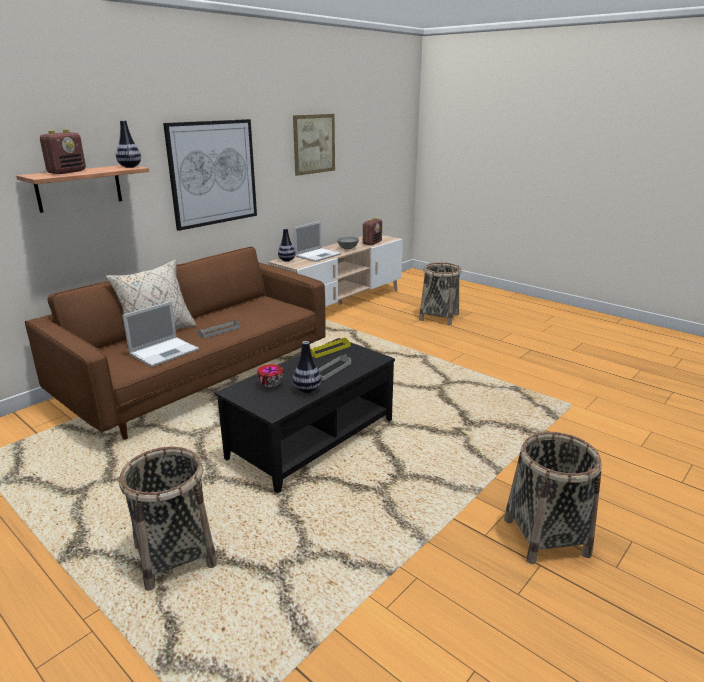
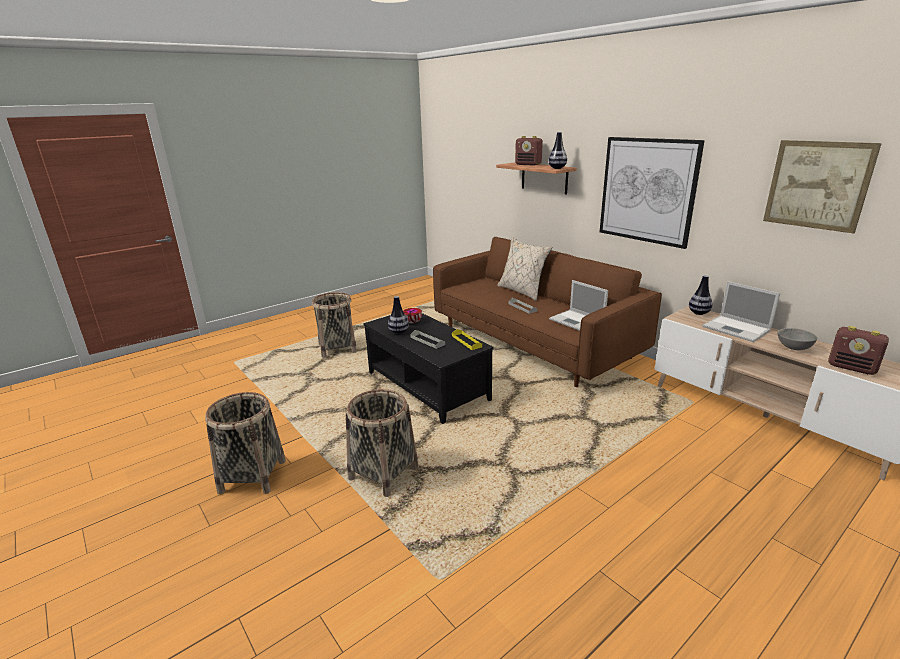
camera: 100 degrees right, 0 degrees up
(165, 351) = (485, 295): laptop -> laptop (577, 321)
(439, 317) = (760, 510): basket -> basket (383, 474)

